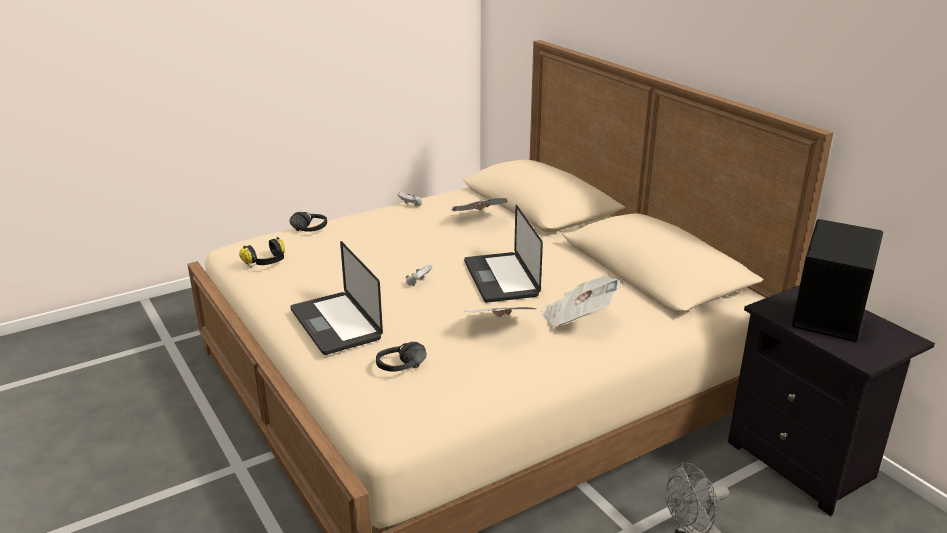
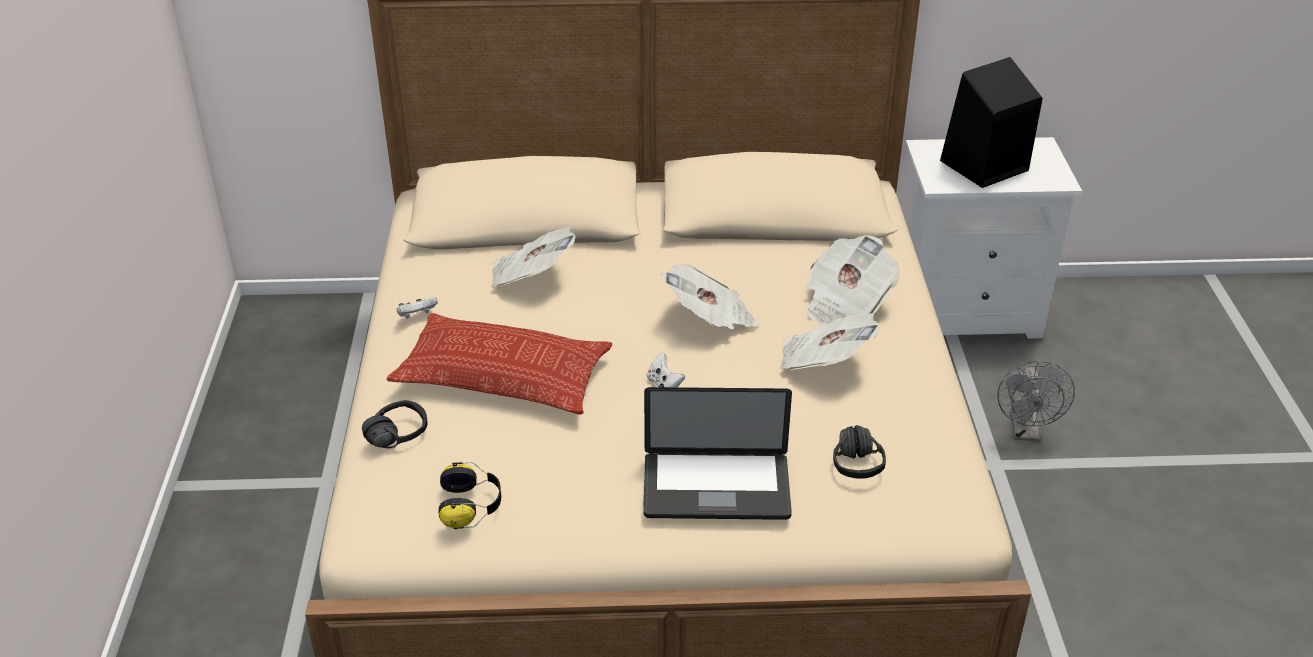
camera: 60 degrees left, 10 degrees up
(381, 238) = (503, 375): none -> pillow
(501, 278) = (710, 319): laptop -> newspaper
(805, 462) = (967, 312): black nightstand -> white nightstand

